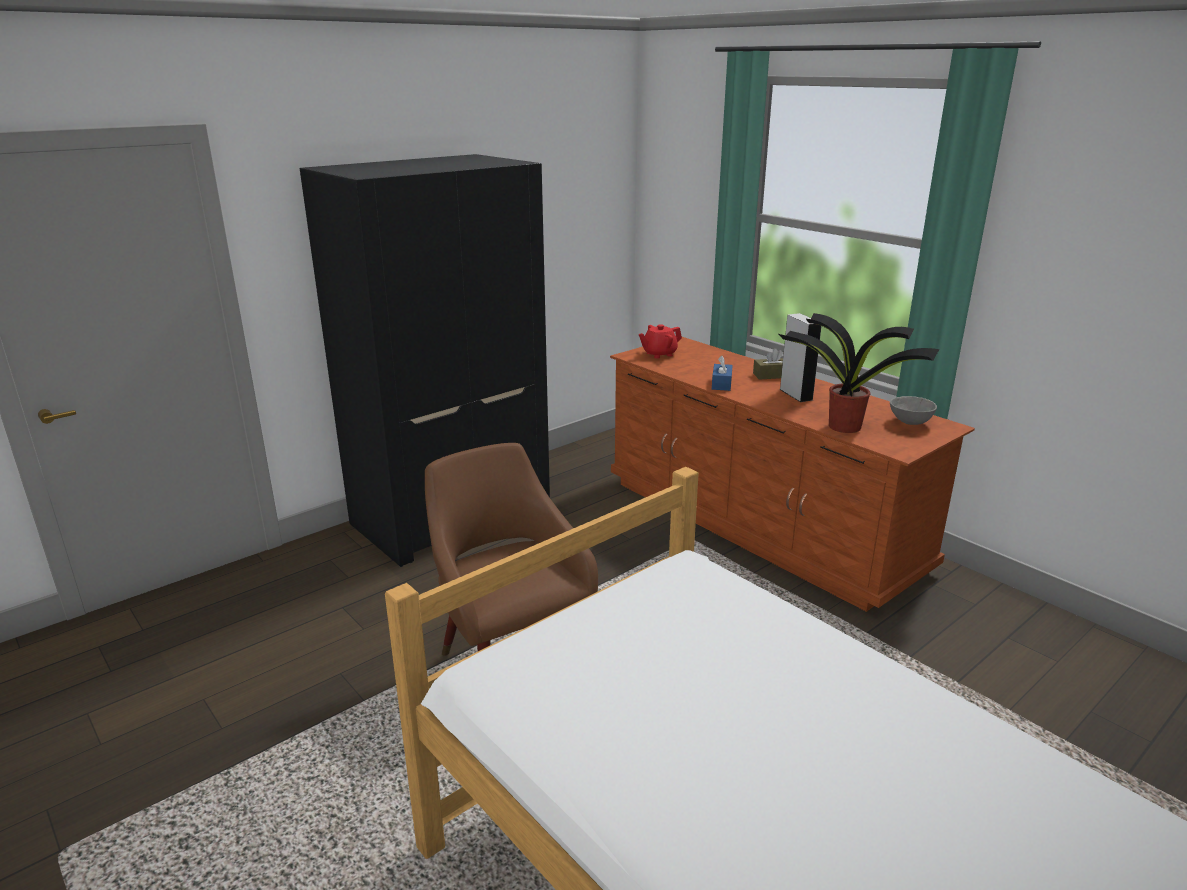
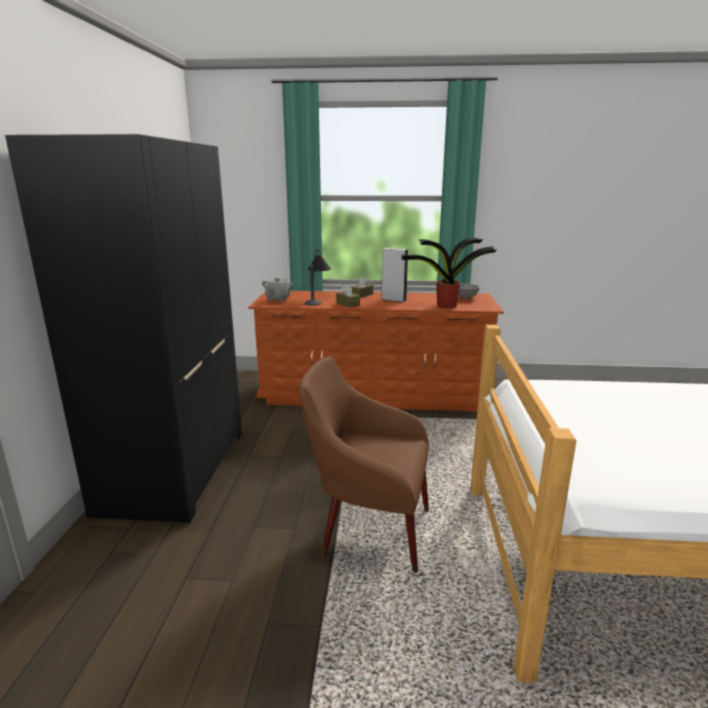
camera: 45 degrees left, 5 degrees down
(659, 354) = (277, 300): red teapot -> grey teapot
(703, 365) = (317, 299): none -> table lamp
(721, 384) = (348, 304): blue tissue box -> brown tissue box

